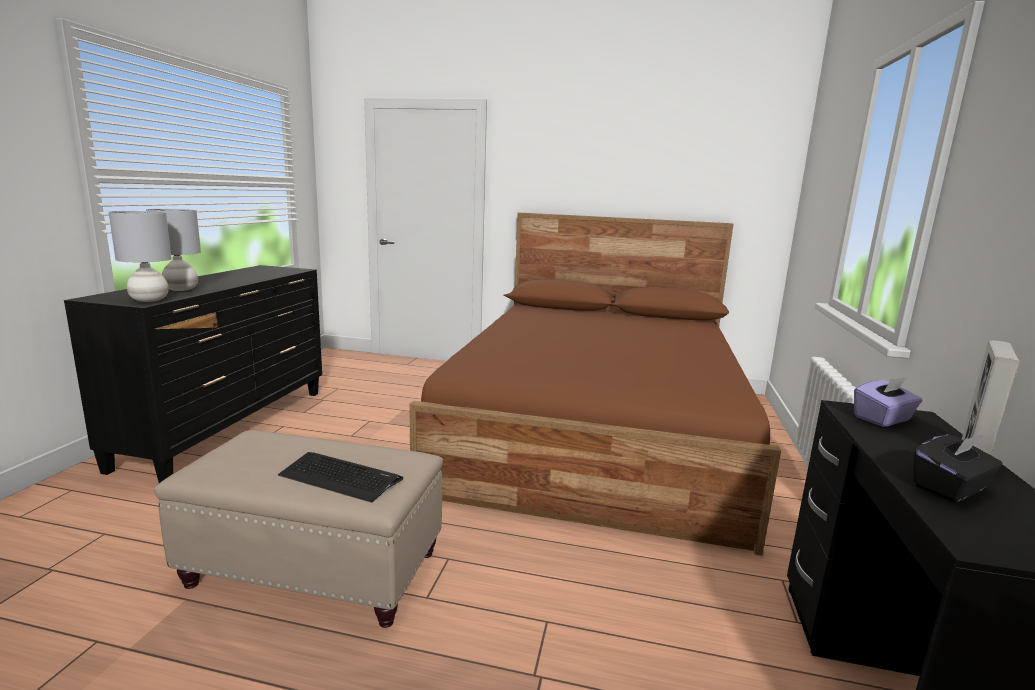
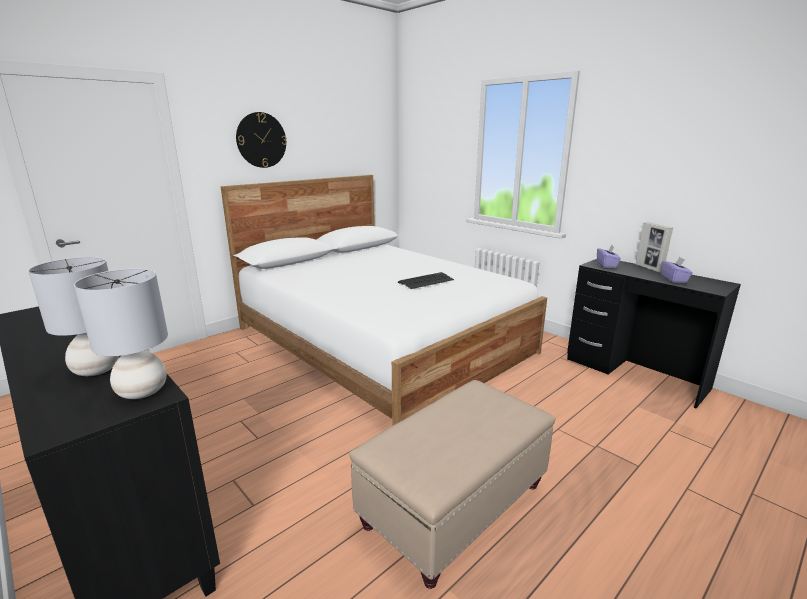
camera: 55 degrees left, 5 degrees up
(340, 477) = (490, 419): keyboard -> keyboard (426, 281)
(575, 167) = (261, 140): none -> wall clock
(597, 430) = (381, 339): brown bed -> white bed
(950, 488) = (674, 279): black tissue box -> purple tissue box

